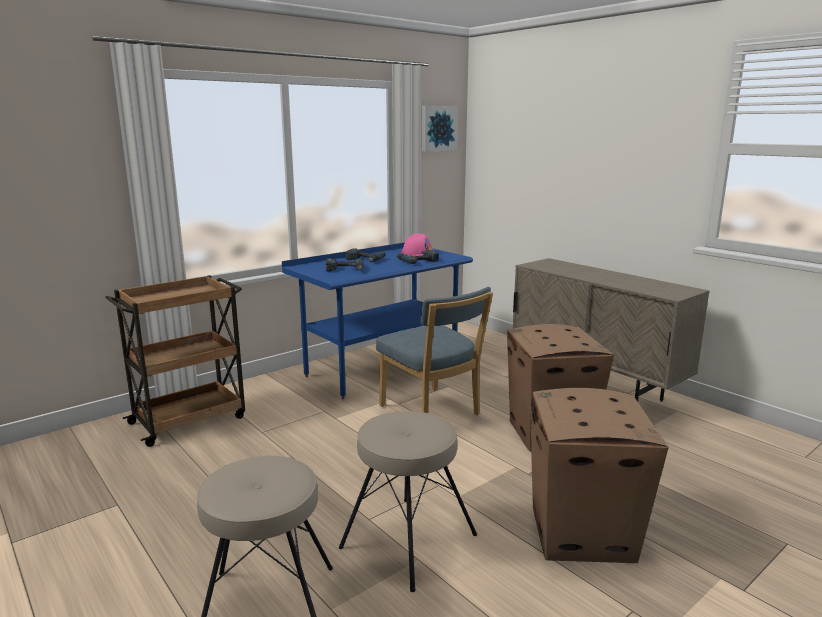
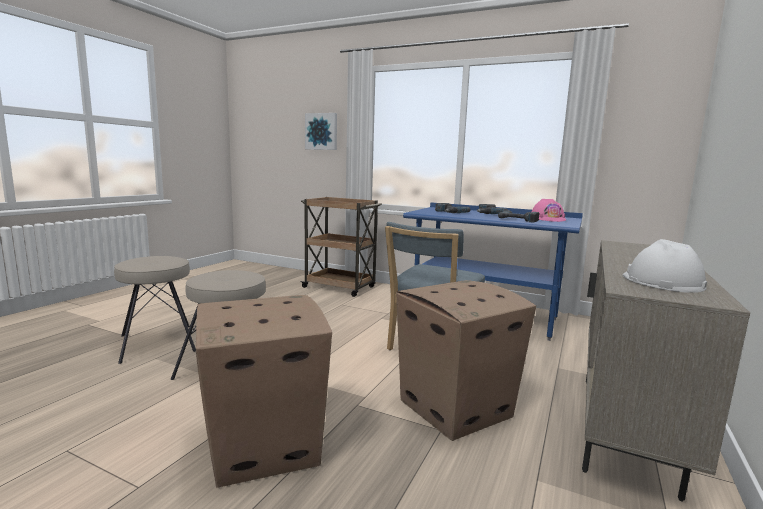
camera: 65 degrees right, 5 degrees down
(438, 128) = (651, 97): picture -> picture (321, 131)
(653, 286) = (662, 282): none -> white hard hat

